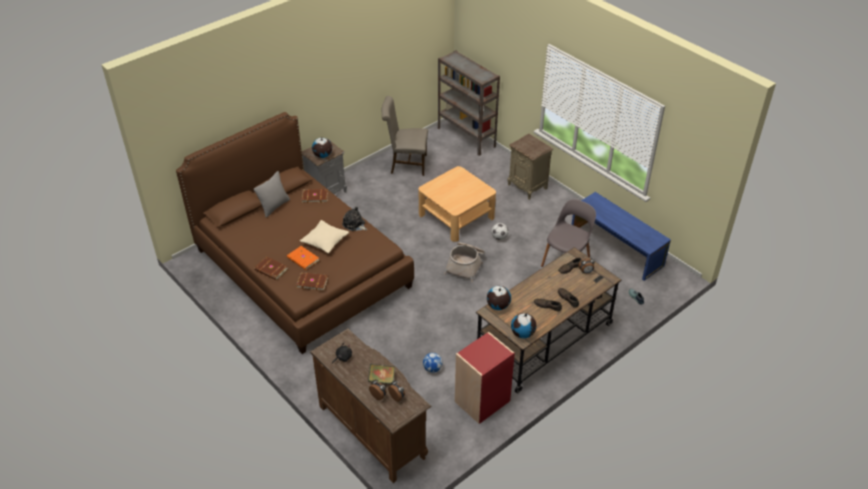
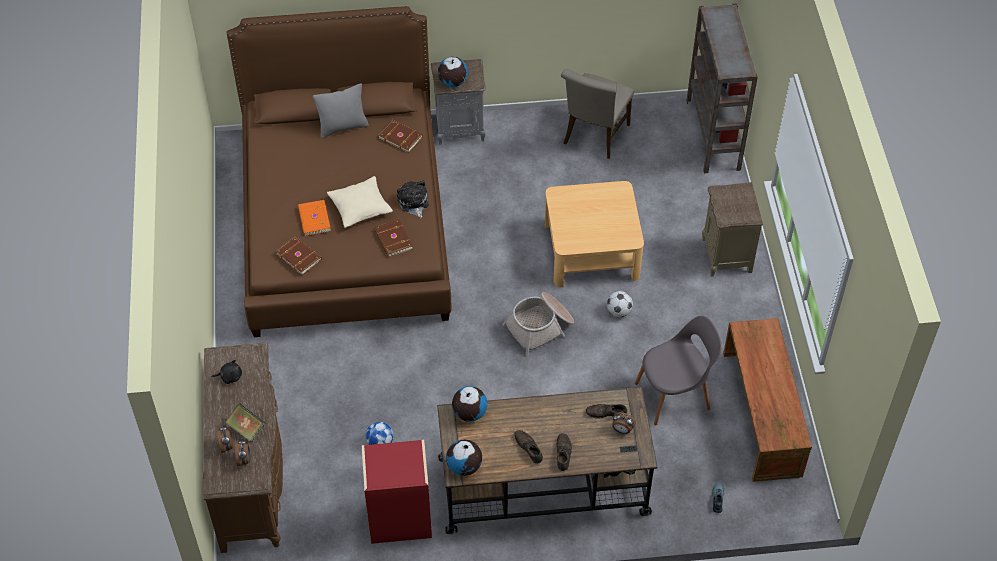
camera: 35 degrees right, 10 degrees up
(271, 270) = (268, 214): brown book -> brown book (392, 239)
(405, 164) = (594, 137): beige chair -> beige chair turned 105 degrees counterclockwise
(617, 248) = (763, 414): blue bench -> brown bench

